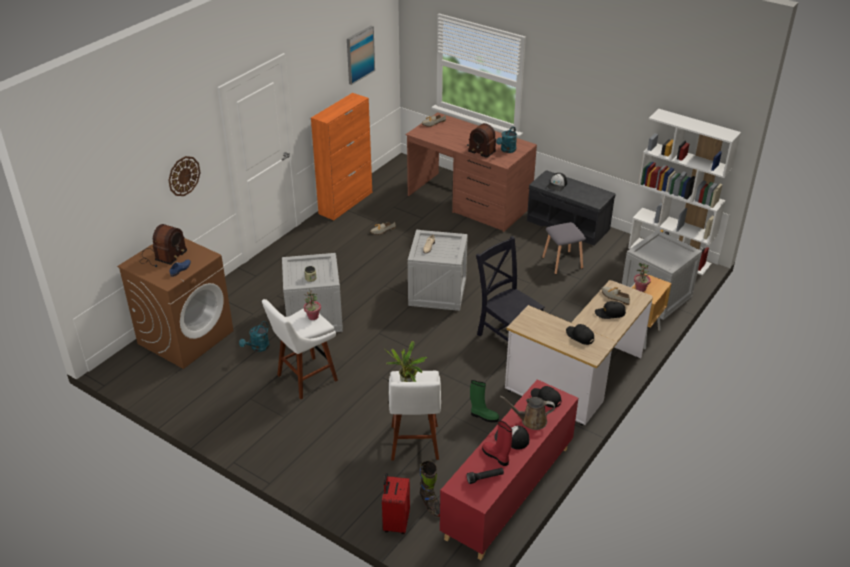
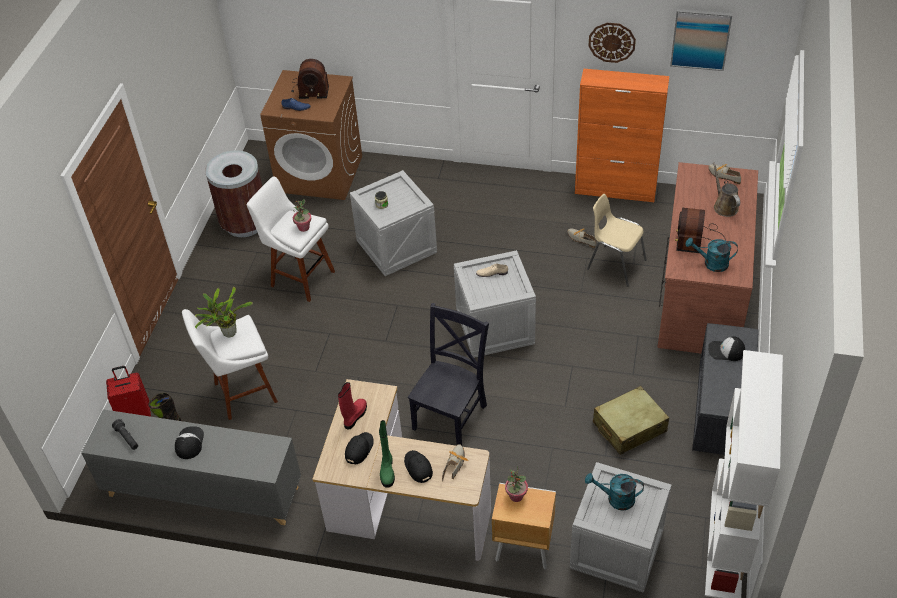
camera: 70 degrees right, 10 degrees up
(184, 176) = (381, 34): wall clock -> wall clock (612, 42)
(205, 398) = (245, 223): none -> brown trash can
(258, 348) = (329, 227): turquoise watering can -> turquoise watering can (615, 499)
(417, 225) = (615, 264): none -> beige chair
(483, 416) = (306, 436): green boot -> green boot (387, 470)
(496, 456) = (160, 438): red boot -> red boot (354, 416)
(508, 492) = (203, 491): red cabinet -> grey cabinet
(531, 421) = (222, 451): brown watering can -> brown watering can (724, 206)
(545, 398) = (261, 454): black cap -> none
(563, 263) = (629, 427): grey stool -> beige suitcase

